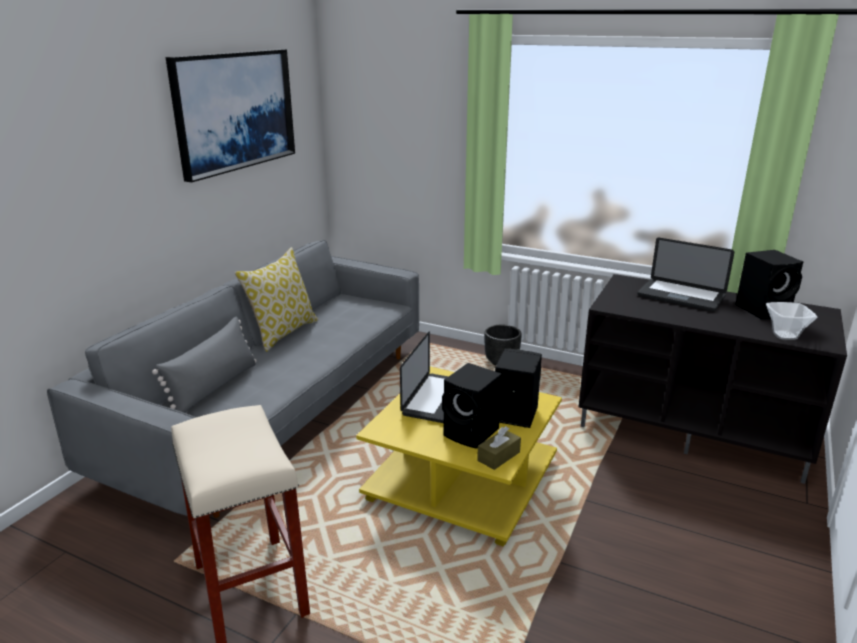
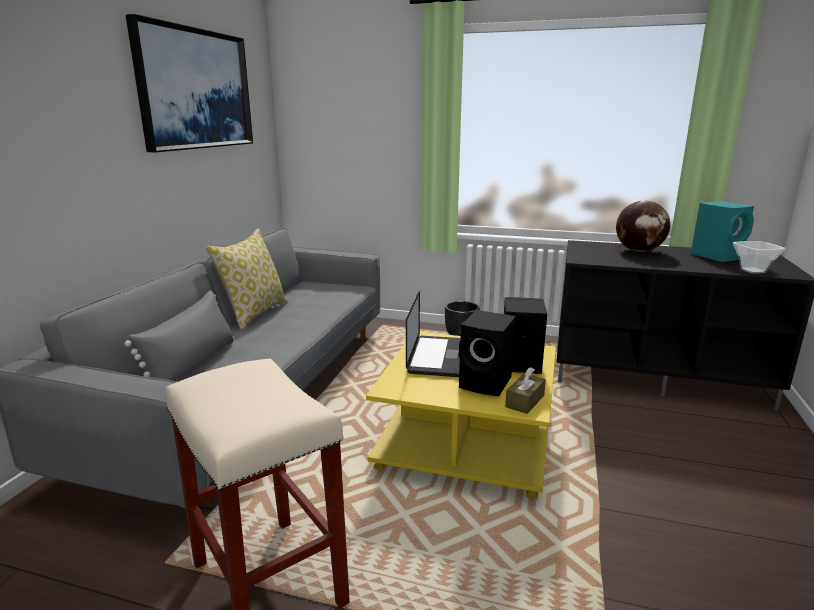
camera: 10 degrees left, 5 degrees down
(681, 296) = (639, 251): laptop -> globe
(764, 310) = (718, 256): black speaker -> turquoise speaker

